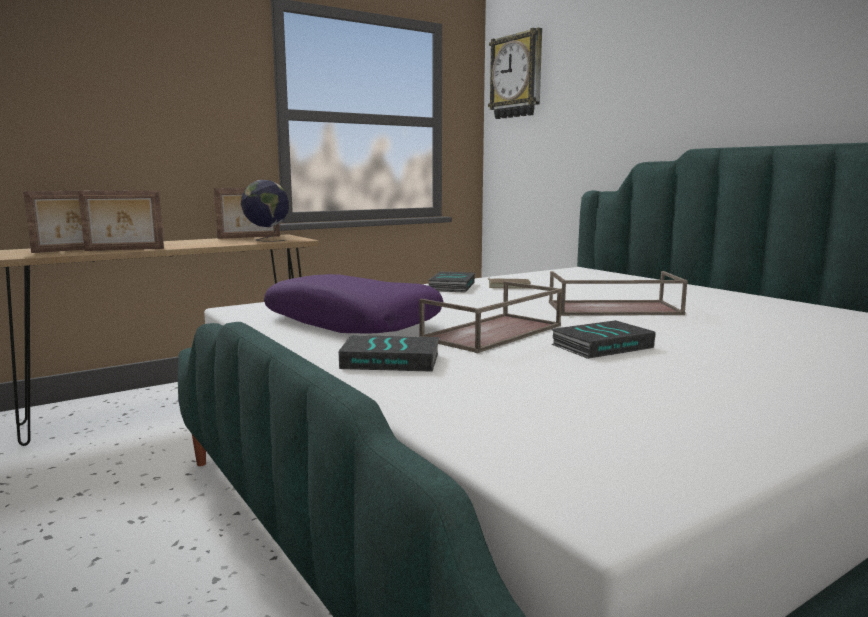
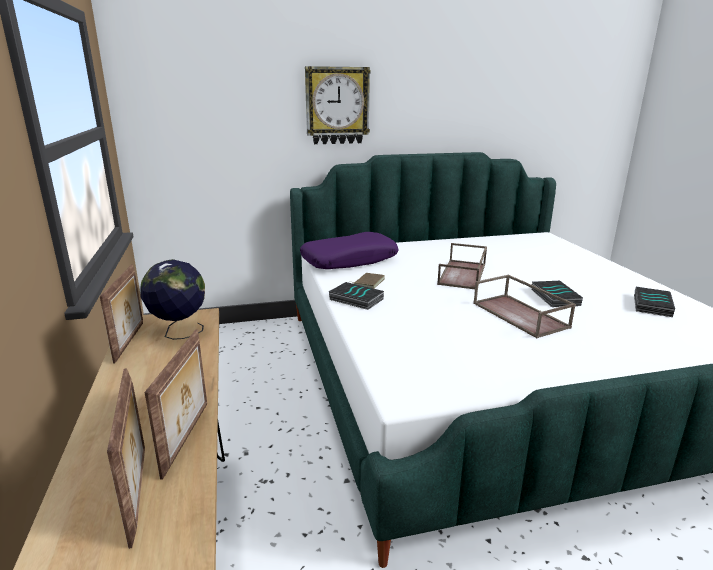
camera: 70 degrees left, 10 degrees up
(352, 322) = (478, 352): purple pillow -> purple pillow (349, 260)
(392, 360) = (591, 354): book -> book (651, 305)
(517, 76) = (165, 79): wall clock -> wall clock (337, 106)

